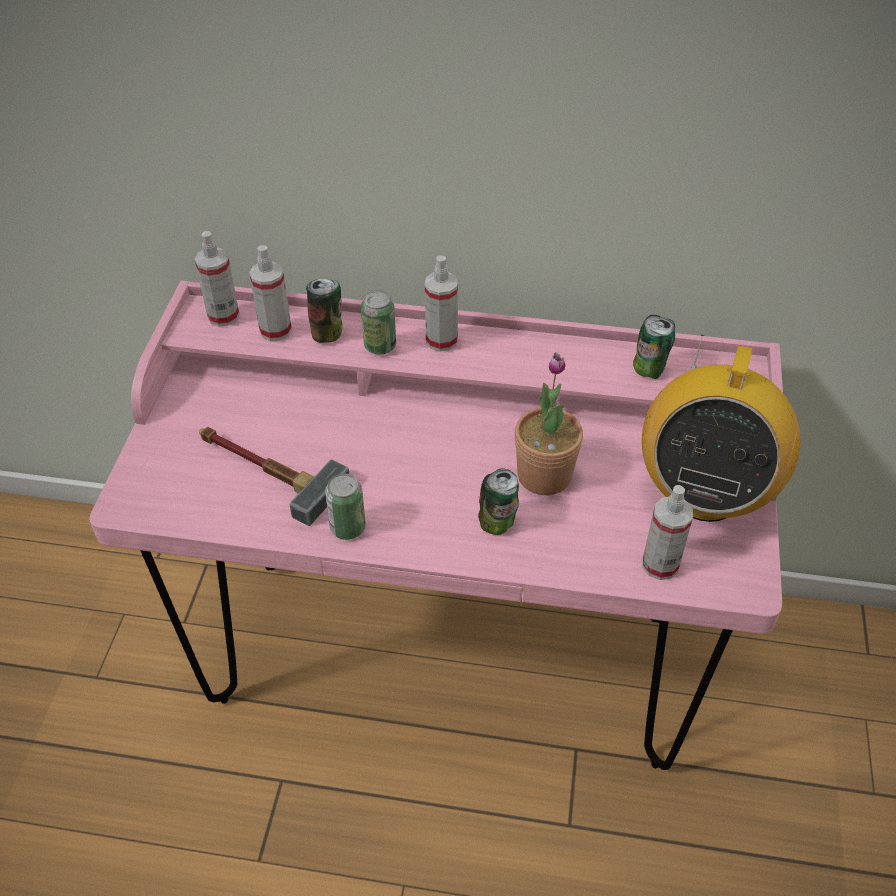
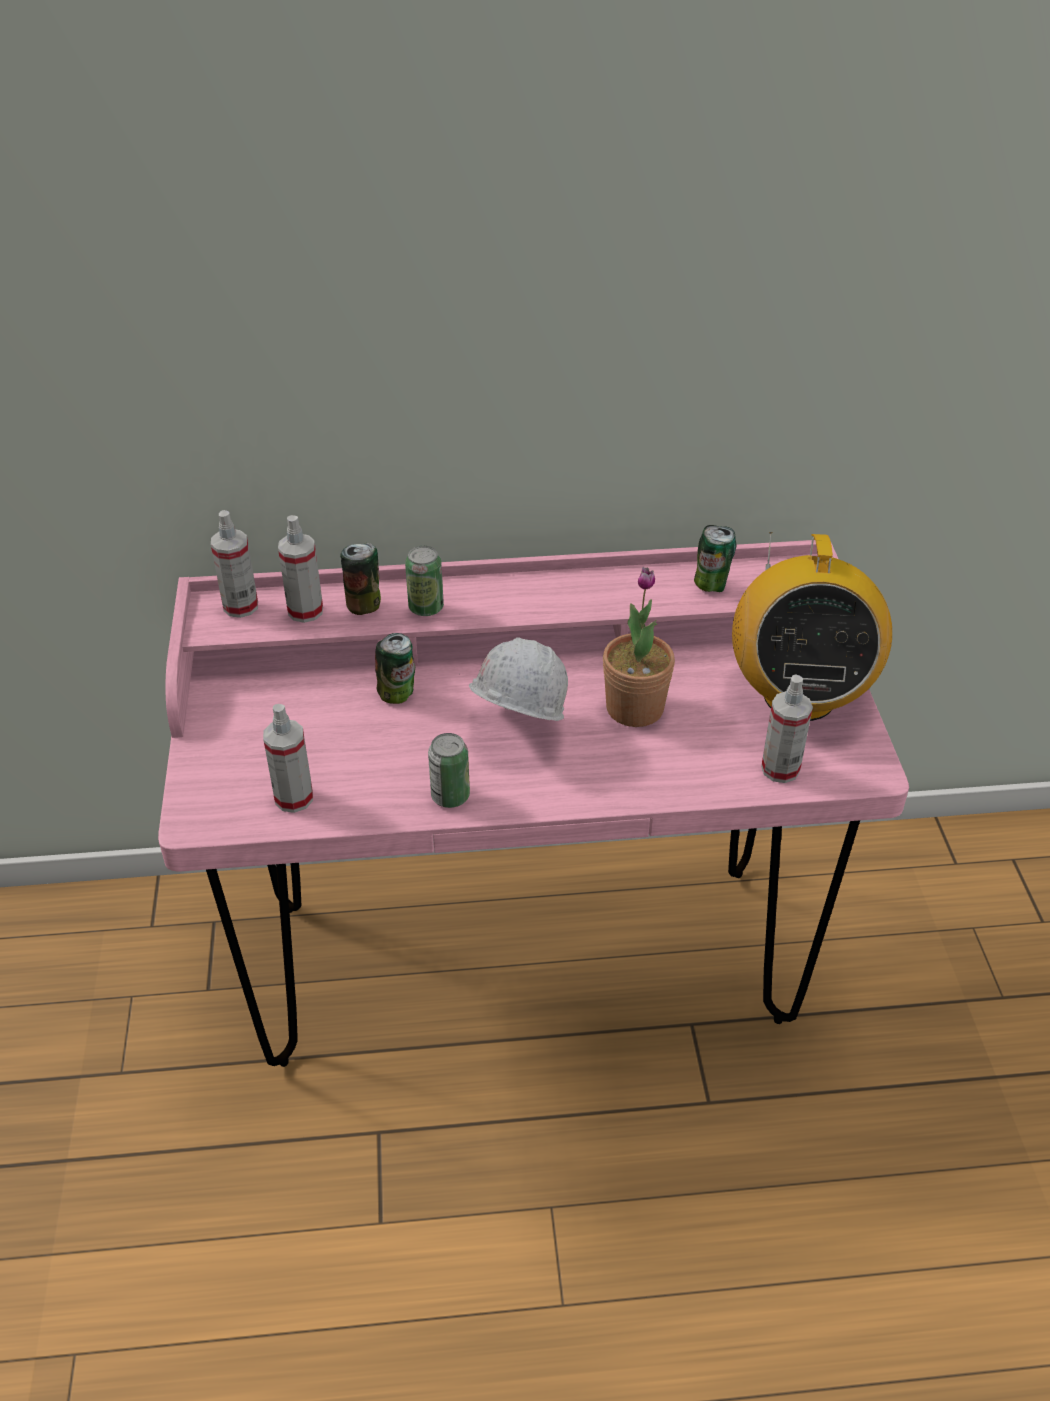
camera: 15 degrees left, 5 degrees down
(264, 470) = (337, 757): hammer -> none
(427, 478) = (515, 732): none -> white hard hat
(441, 340) = (489, 592): spray bottle -> spray bottle (294, 798)
(498, 524) = (605, 762): can -> can (398, 694)

